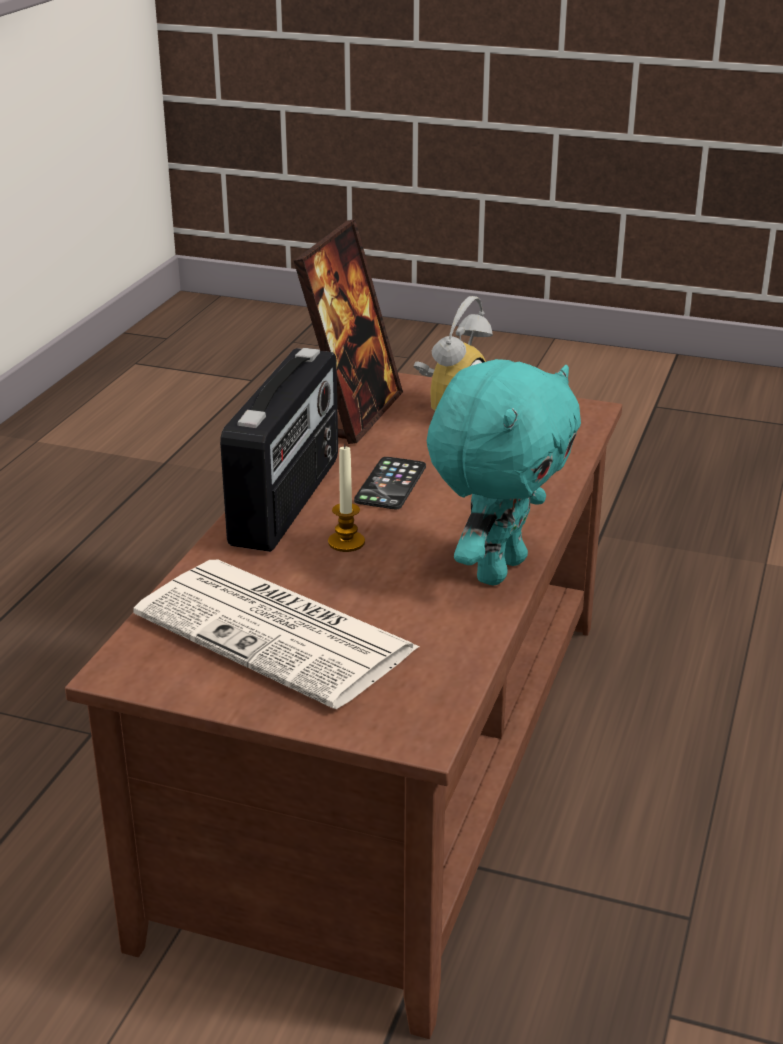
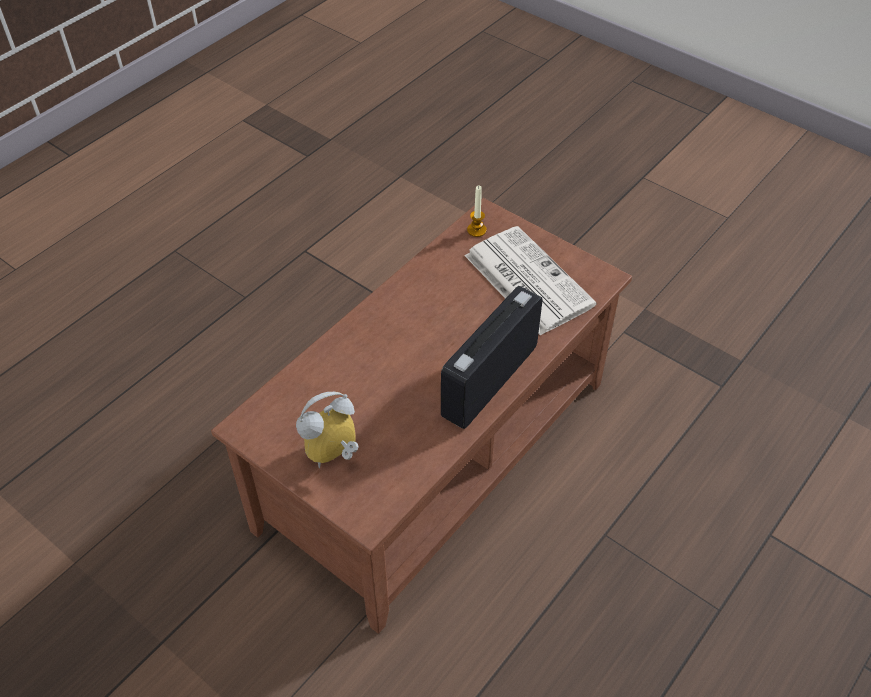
camera: 160 degrees left, 20 degrees up
(346, 542) = (469, 334): candle -> candle (476, 230)
(351, 414) = (408, 472): picture frame -> none
(390, 484) = (420, 380): phone -> none
(497, 569) = (399, 293): turquoise plush toy -> none

